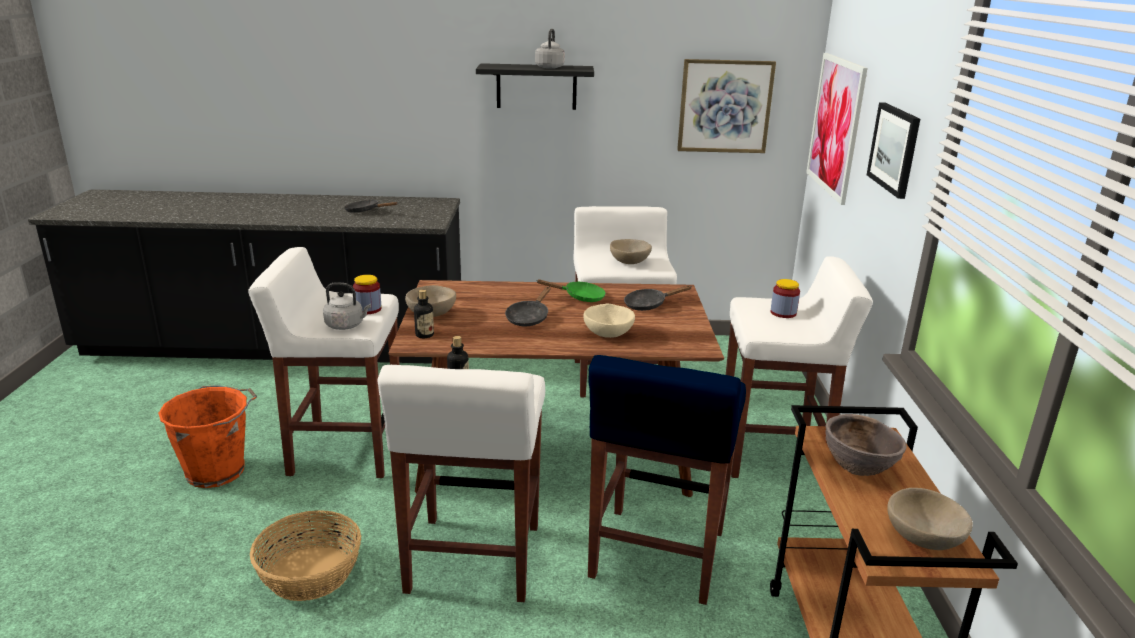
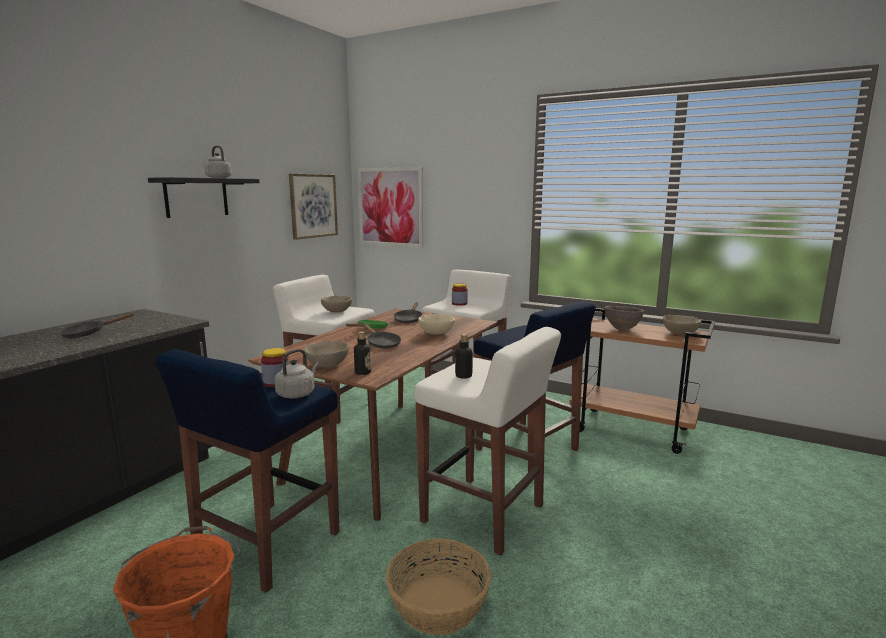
camera: 60 degrees left, 10 degrees down
(344, 449) = (266, 545): white stool -> blue stool
(894, 149) = (475, 201): picture -> none

